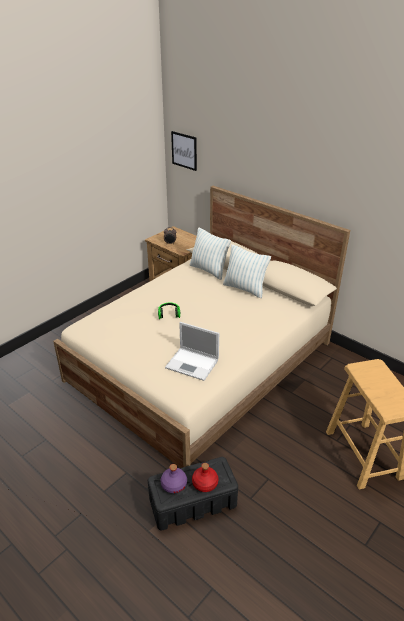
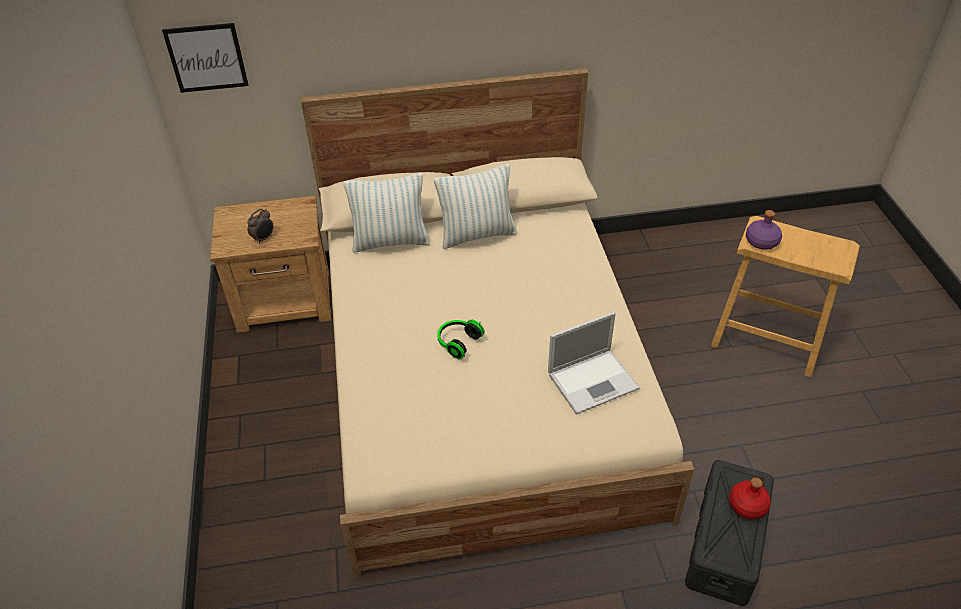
camera: 50 degrees left, 10 degrees up
(174, 484) = (727, 539): purple bottle -> purple bottle (761, 241)

